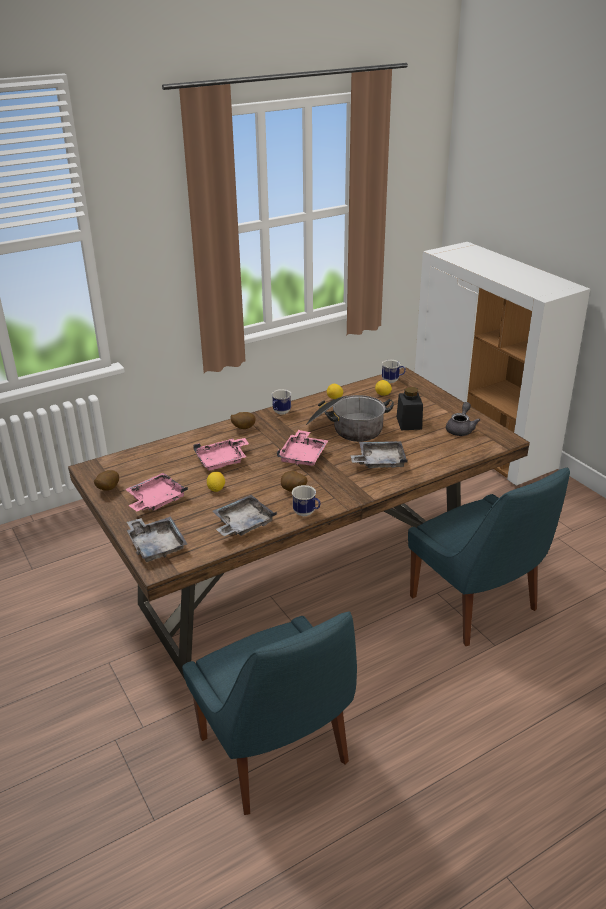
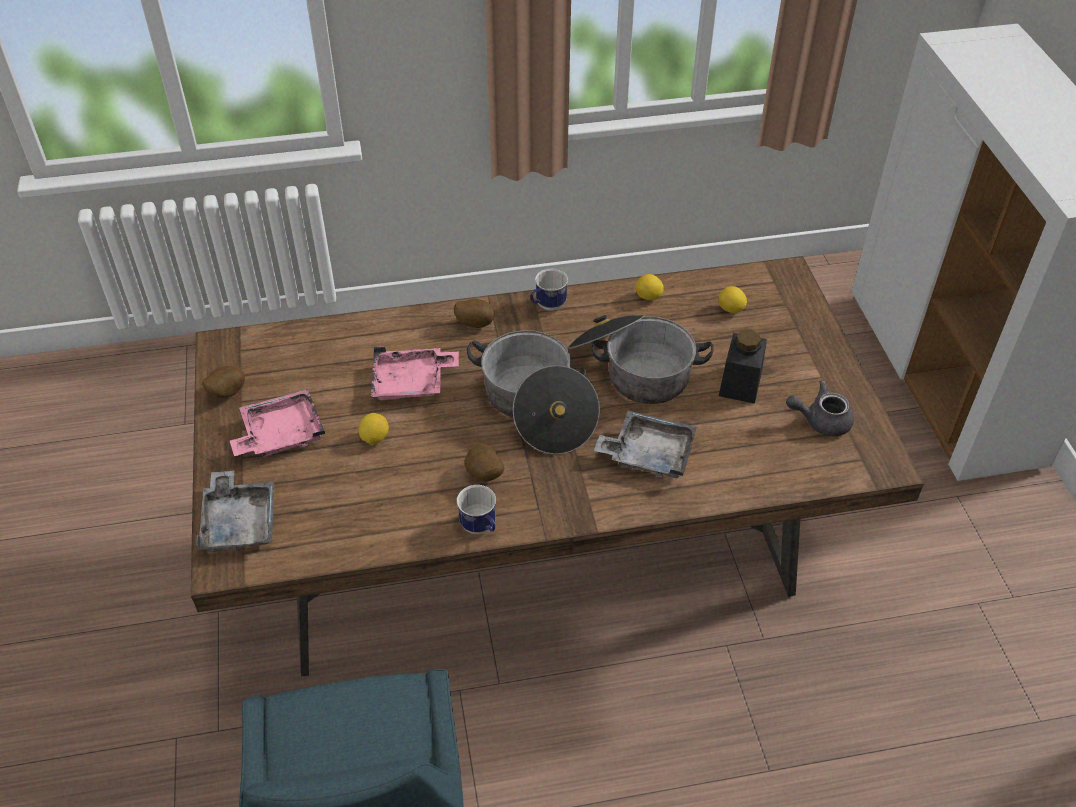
camera: 20 degrees right, 15 degrees up
(242, 524) = (377, 520): grey tray -> none
(303, 455) = (536, 407): pink tray -> cooking pot
(392, 381) = (763, 282): mug -> none
(461, 429) = (820, 421): grey teapot -> grey teapot turned 135 degrees counterclockwise
(476, 606) = (776, 689): blue chair -> none

